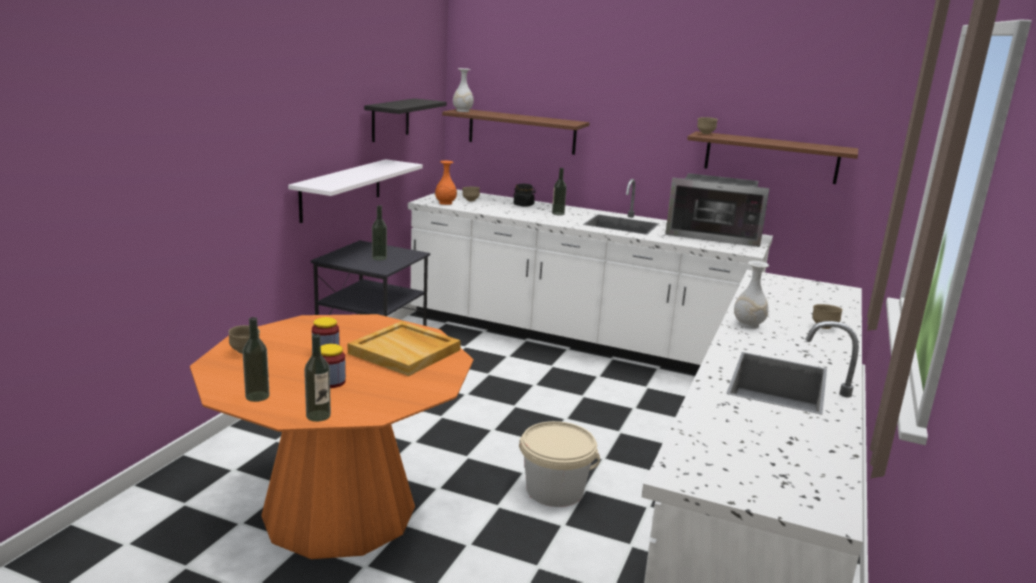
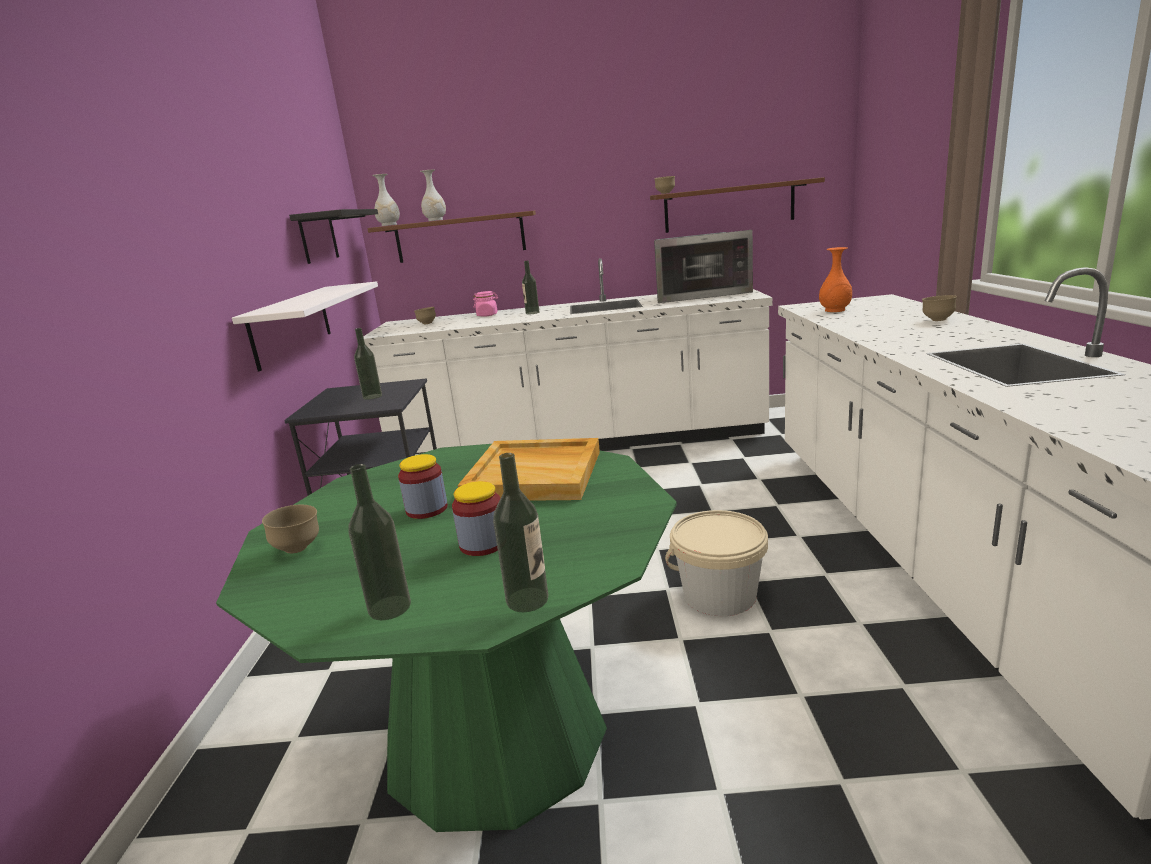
camera: 20 degrees left, 0 degrees up
(339, 511) = (495, 733): orange dining table -> green dining table
(445, 203) = (402, 330): orange vase -> orange vase (835, 310)
(523, 205) = (487, 315): black jar -> pink jar
(748, 325) = (877, 335): white vase -> white vase (435, 220)

